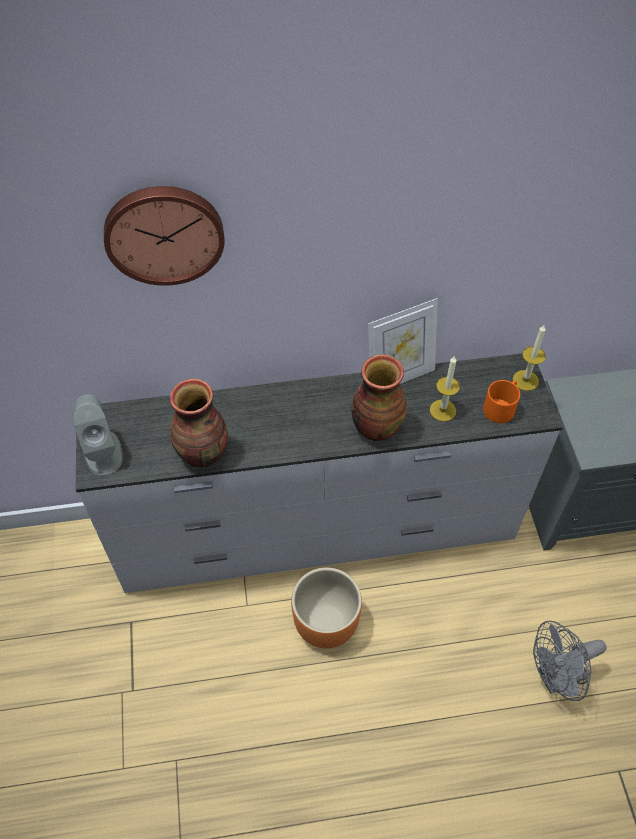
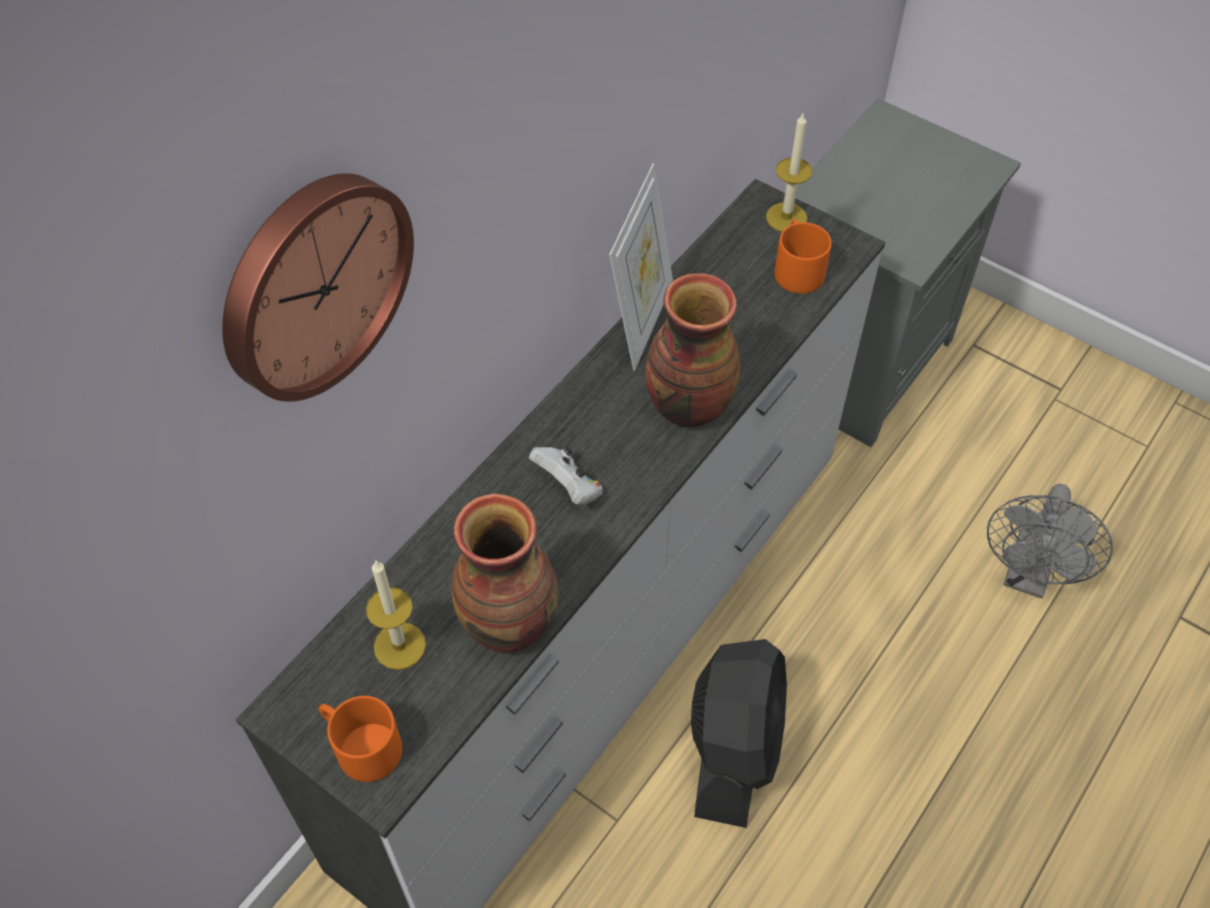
camera: 45 degrees left, 0 degrees up
(103, 451) = (359, 746): grey speaker -> orange mug
(286, 421) = (569, 487): none -> white game controller
(326, 622) = (733, 747): orange planter -> black fan
(442, 410) = (739, 323): candle -> candle (399, 646)

